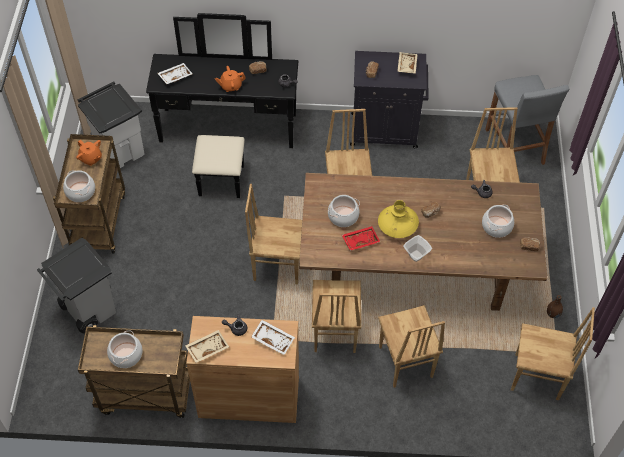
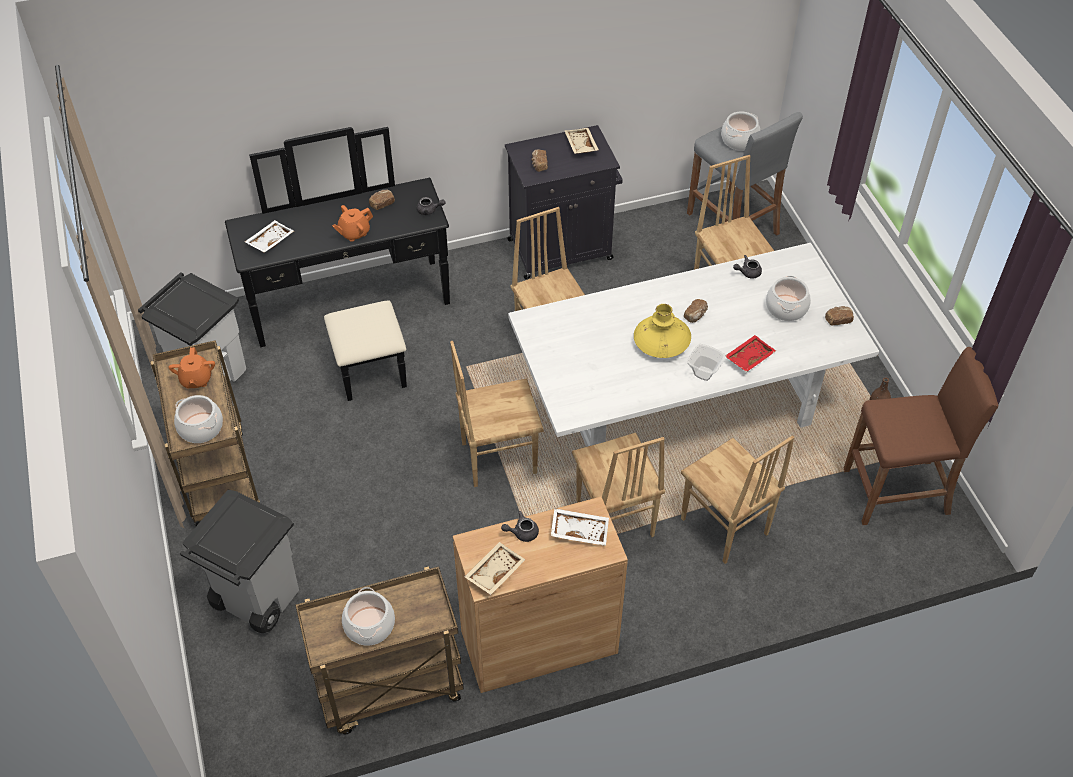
camera: 20 degrees left, 5 degrees down
(91, 158) = (196, 379): orange teapot -> orange teapot turned 60 degrees clockwise
(343, 216) = (585, 352): cooking pot -> cooking pot (739, 140)
(360, 240) = (622, 376): red tray -> red tray (748, 357)
(413, 271) = (679, 410): brown dining table -> white dining table
(537, 377) = (896, 492): brown chair -> brown stool

